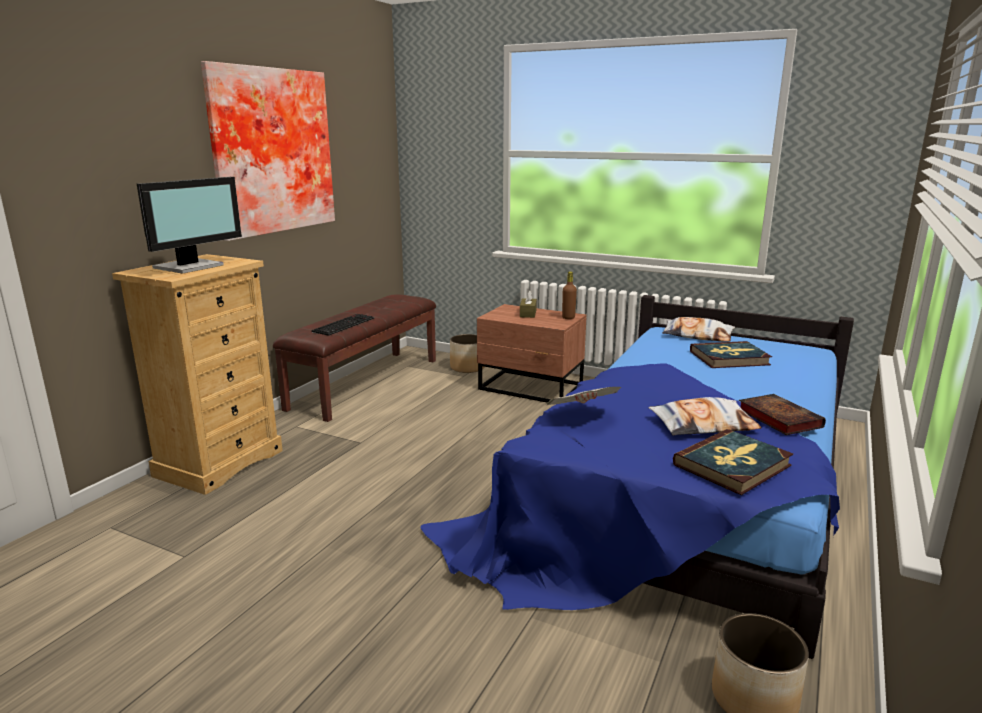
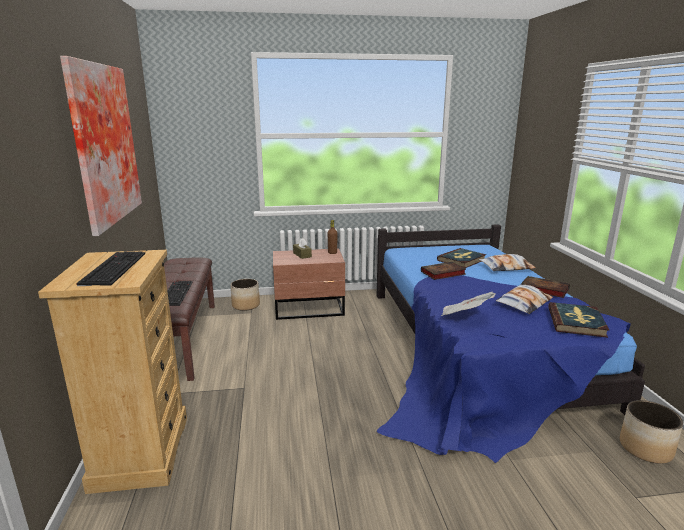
camera: 35 degrees left, 0 degrees up
(191, 267) = (113, 268): monitor -> keyboard
(661, 366) = (442, 273): none -> book
(697, 336) = (423, 250): pillow -> pillow (506, 267)

